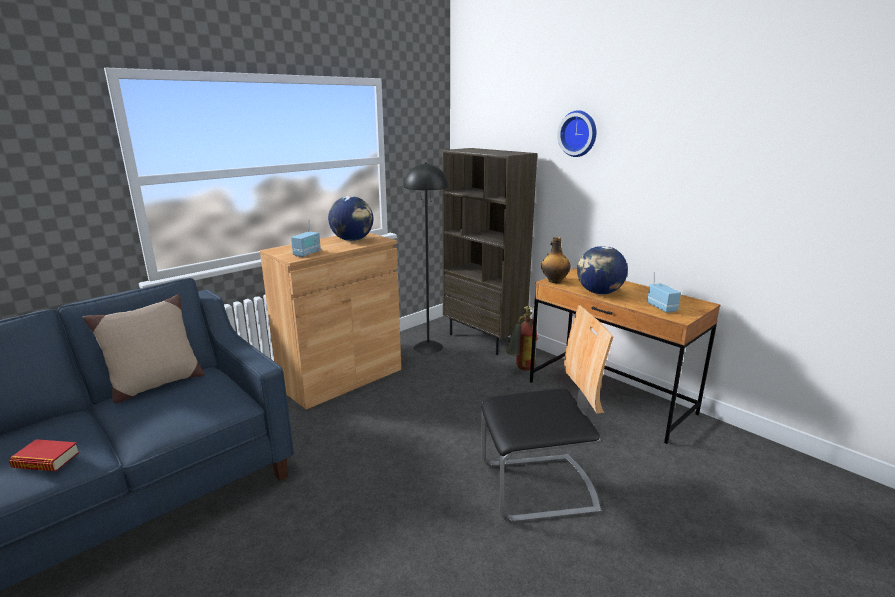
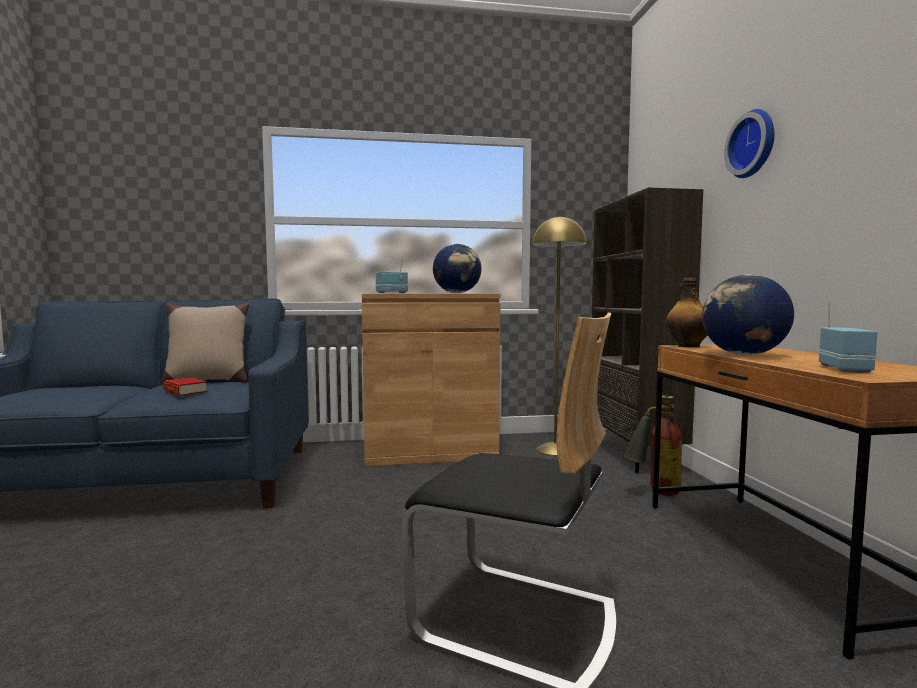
camera: 35 degrees right, 15 degrees down
(46, 460) = (60, 396): book -> book (185, 391)
(428, 347) = (555, 449): black floor lamp -> yellow floor lamp

